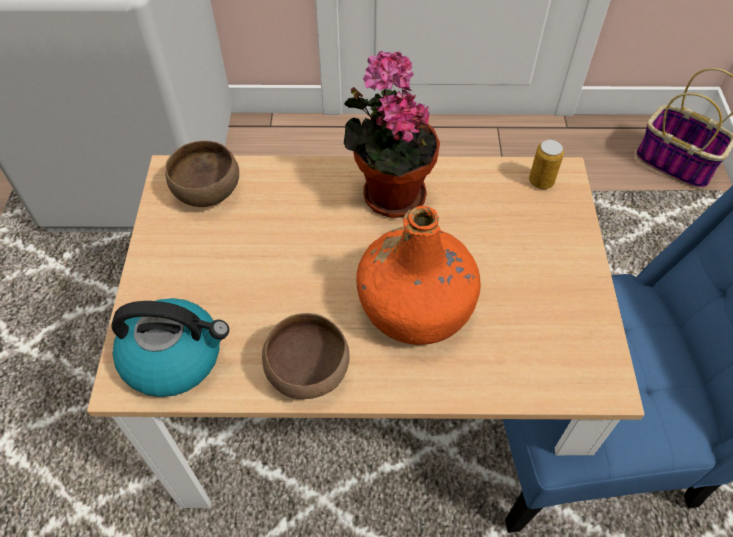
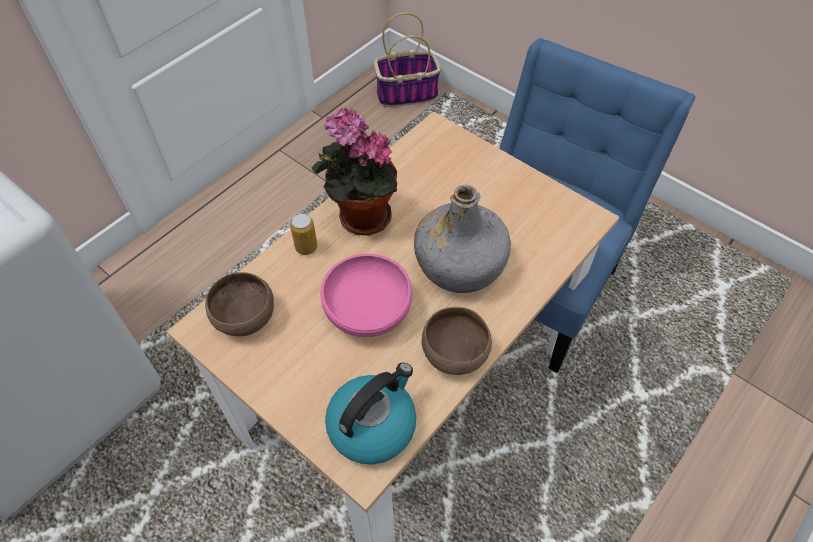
camera: 50 degrees left, 0 degrees up
(293, 269) = (368, 310): none -> pink bowl
(416, 305) = (460, 265): orange bottle -> grey bottle
(541, 181) = (431, 142): can -> can (306, 247)

